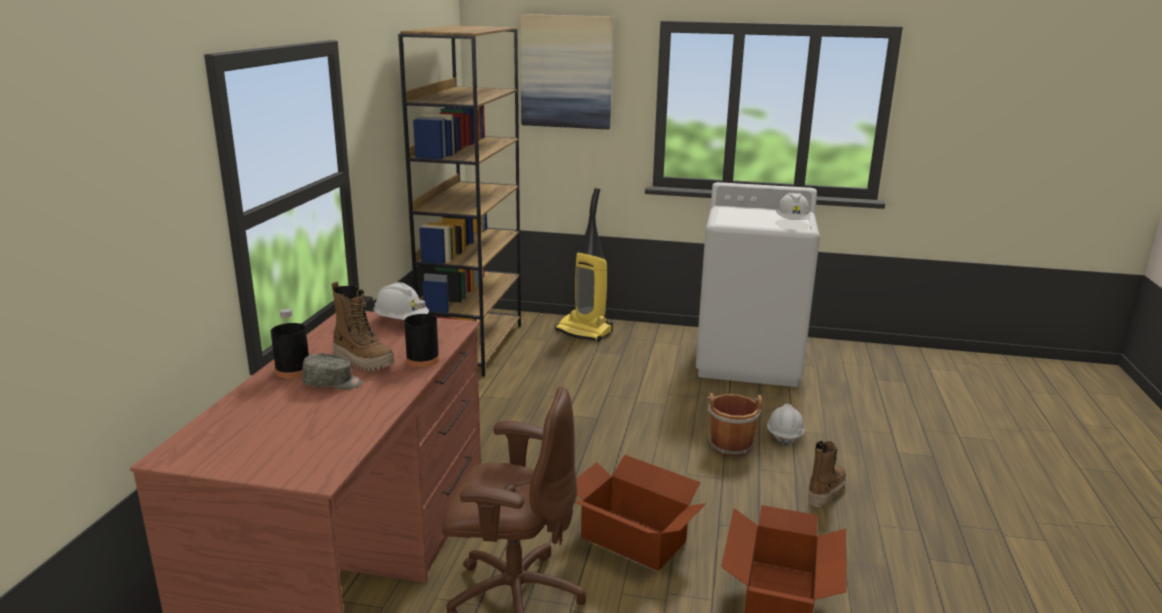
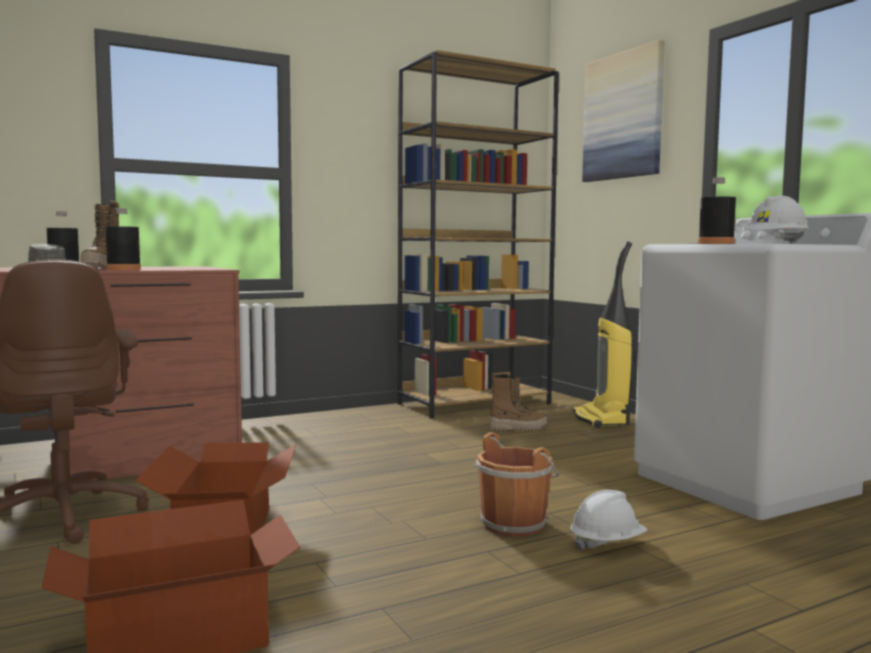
camera: 50 degrees right, 15 degrees down
(401, 321) = (203, 267): white hard hat -> none
(760, 224) = (716, 243): none -> black bottle
(825, 491) = (509, 603): boot -> boot (518, 428)

